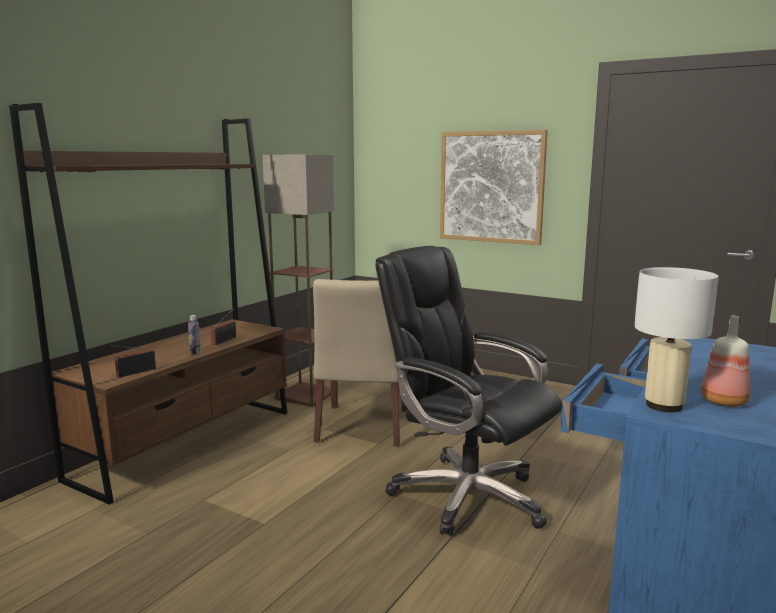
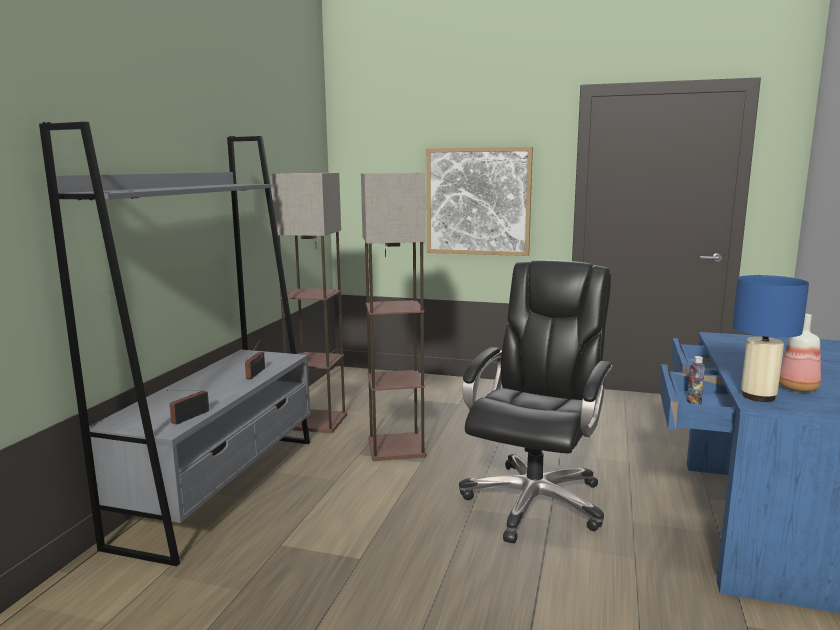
camera: 15 degrees left, 0 degrees up
(187, 443) = (221, 487): brown bookcase -> grey bookcase
(195, 352) = (236, 389): bottle -> bottle (694, 403)
(362, 427) = (395, 448): beige chair -> floor lamp
(466, 496) = (534, 501): black office chair -> black office chair turned 90 degrees clockwise
(665, 406) = (759, 396): white table lamp -> blue table lamp

